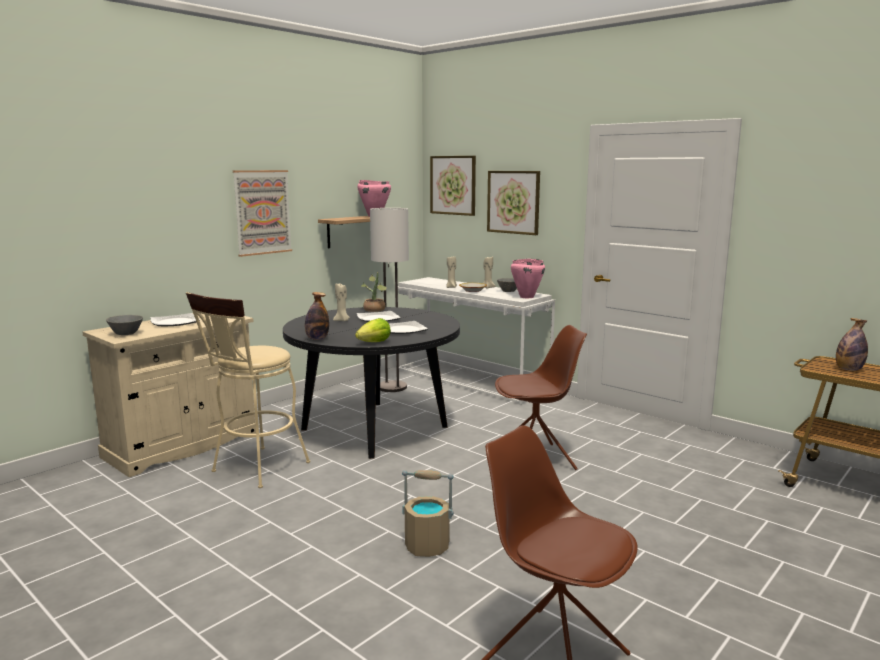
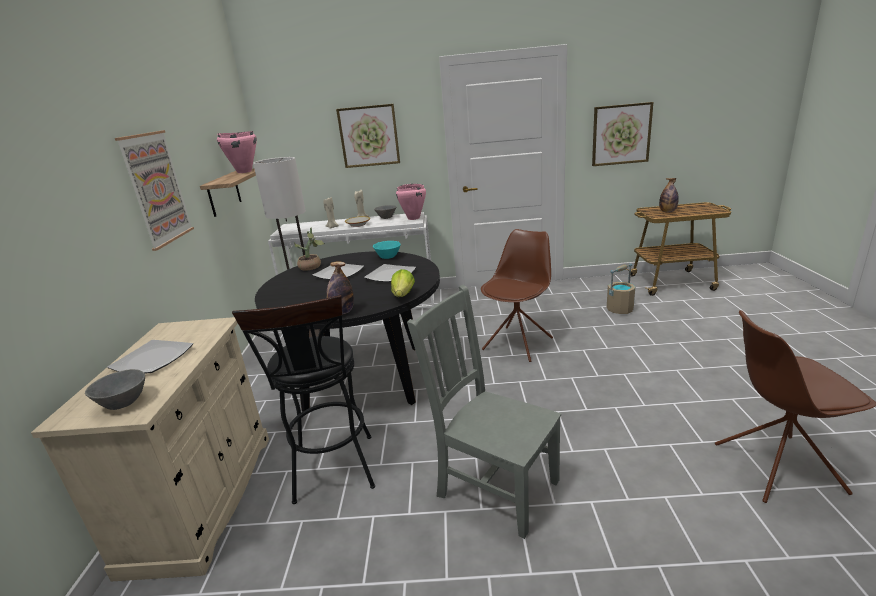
camera: 40 degrees left, 10 degrees up
(255, 469) = (335, 474): beige stool -> black stool
(321, 528) = (494, 486): none -> grey chair
(342, 321) = (311, 287): beige candle -> none
(427, 546) = (584, 446): beige bucket -> beige bucket (620, 309)
(437, 319) = (388, 257): none -> turquoise bowl
(453, 185) = (293, 128): picture -> picture (621, 134)

